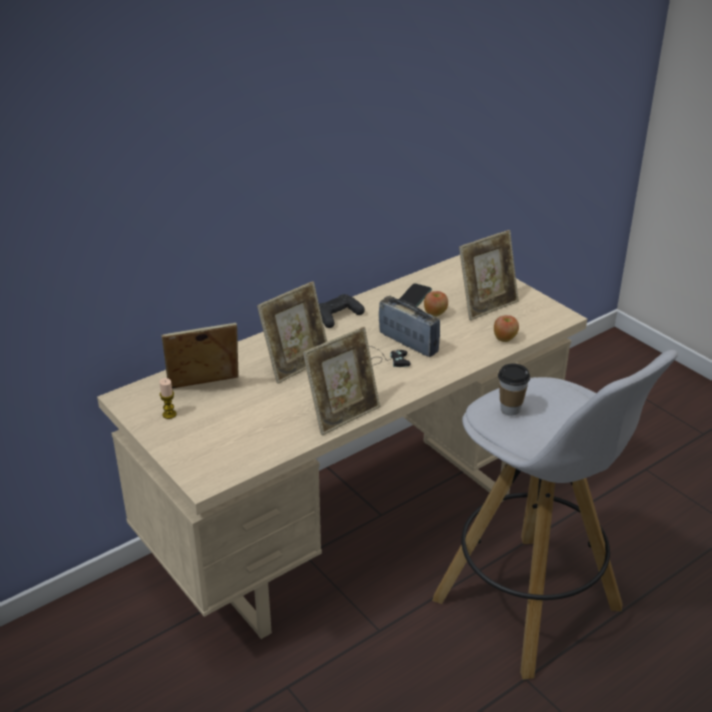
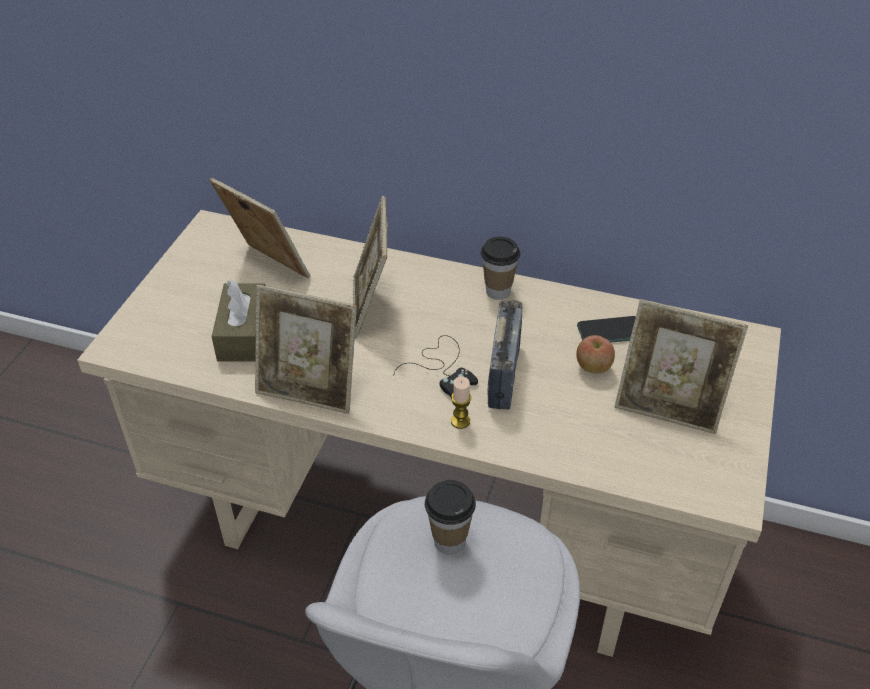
camera: 55 degrees right, 10 degrees up
(169, 414) = (207, 267): candle -> candle (460, 421)
(260, 422) = (243, 334): none -> brown tissue box
(296, 364) = (371, 307): picture frame -> picture frame turned 75 degrees clockwise
(338, 316) = (498, 291): black game controller -> cup
(505, 339) = (608, 462): apple -> none

